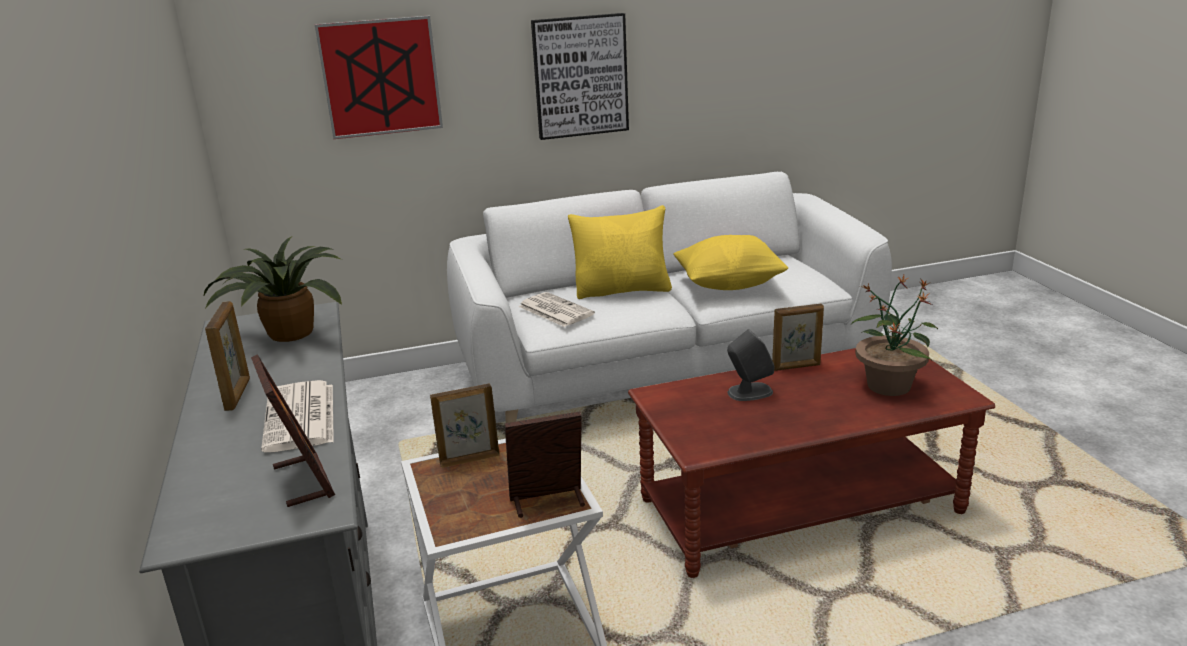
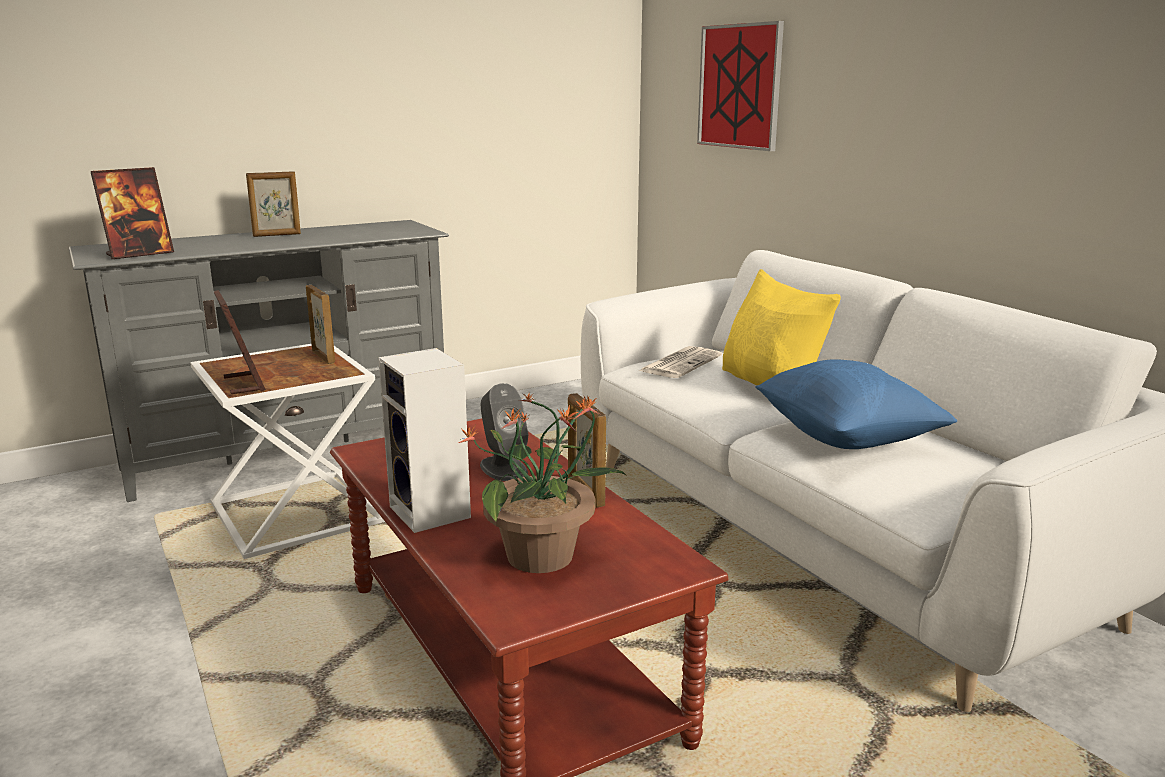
camera: 75 degrees right, 5 degrees down
(286, 334) = (379, 231): potted plant -> none
(301, 418) = (231, 246): newspaper -> none
(580, 76) = (912, 113): picture -> none
(729, 284) = (846, 439): yellow pillow -> blue pillow
(826, 419) = (432, 513): none -> speaker

